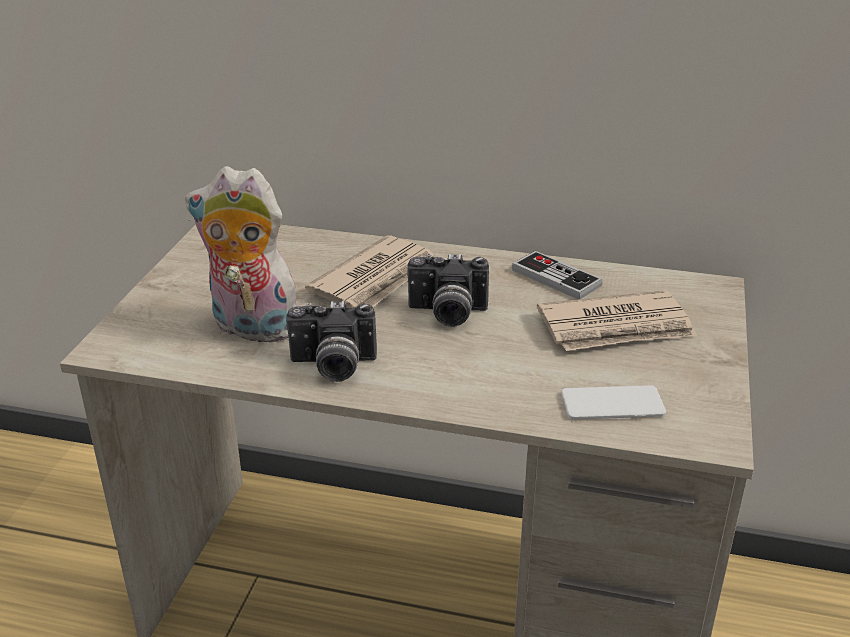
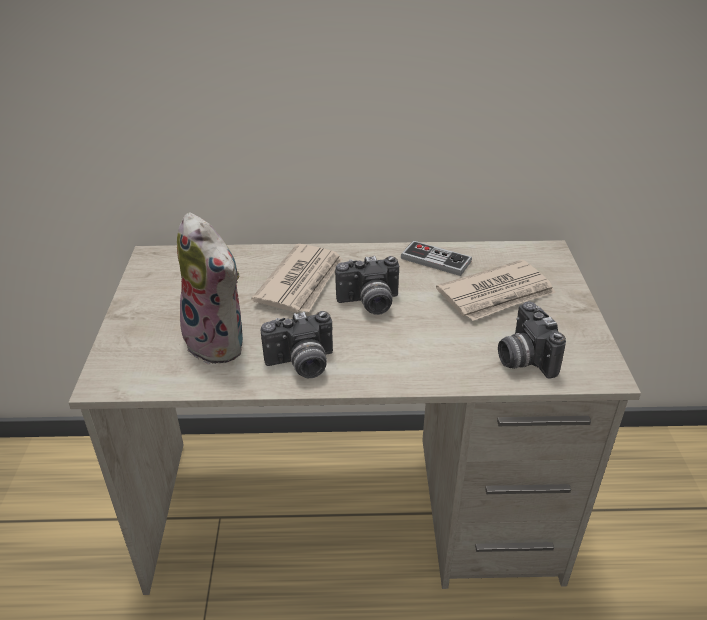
camera: 15 degrees left, 5 degrees up
(251, 329) = (220, 342): plush toy -> plush toy turned 135 degrees counterclockwise
(612, 404) = (523, 359): phone -> camera

